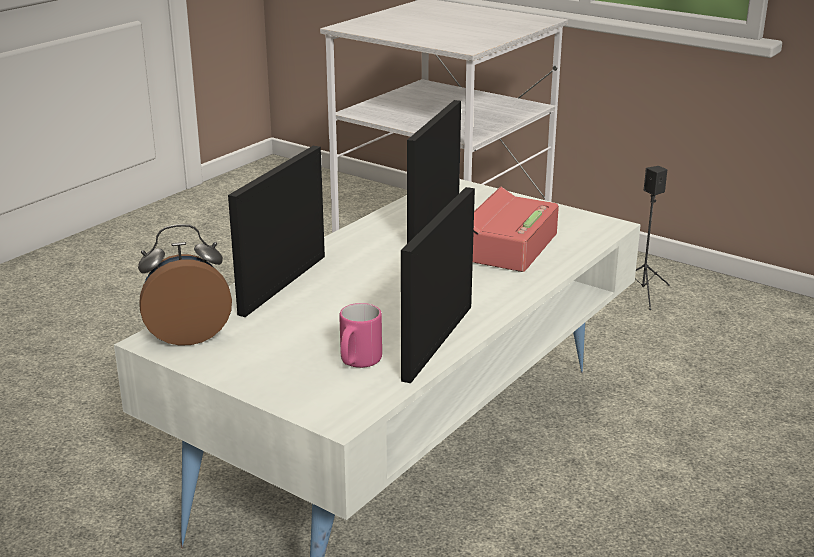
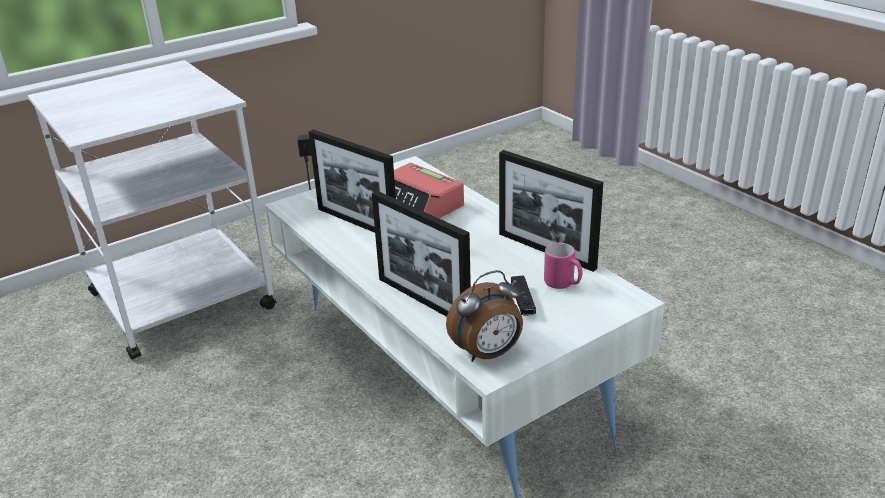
camera: 70 degrees left, 5 degrees up
(188, 334) = (488, 354): alarm clock -> alarm clock turned 120 degrees counterclockwise
(304, 341) = (522, 302): none -> black game controller

